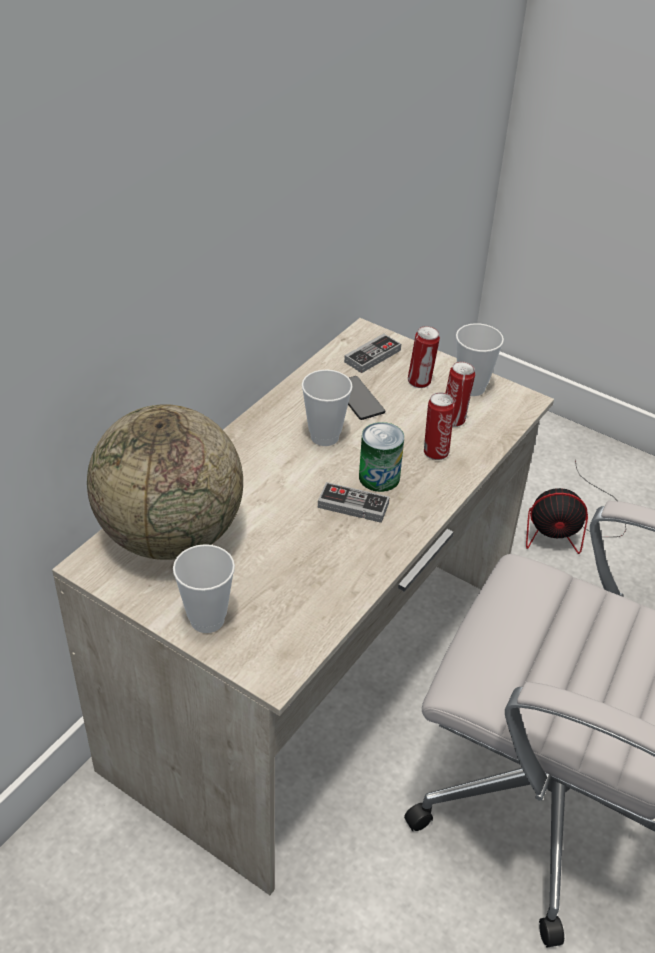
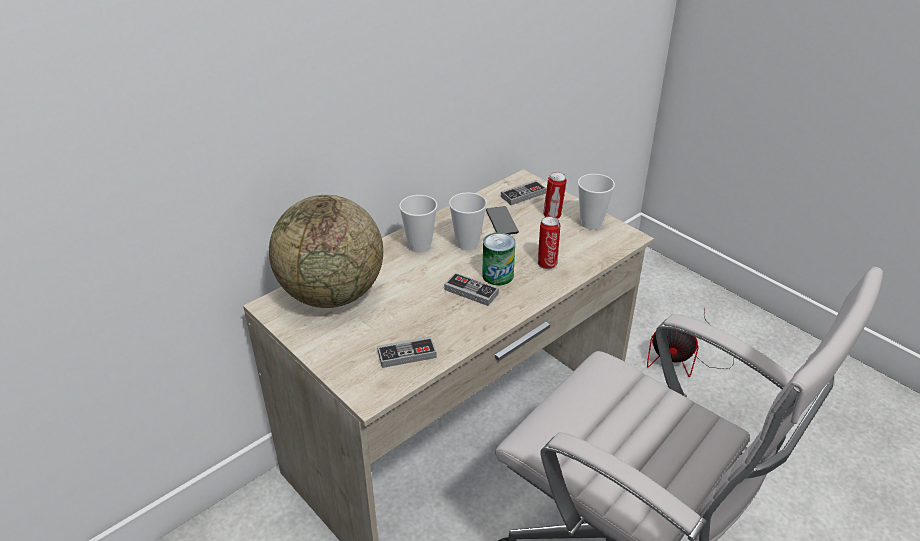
camera: 15 degrees right, 5 degrees down
(207, 619) = (336, 353): cup -> cup (419, 246)
(301, 607) = (407, 354): none -> game controller
(454, 419) = (569, 243): can -> none

